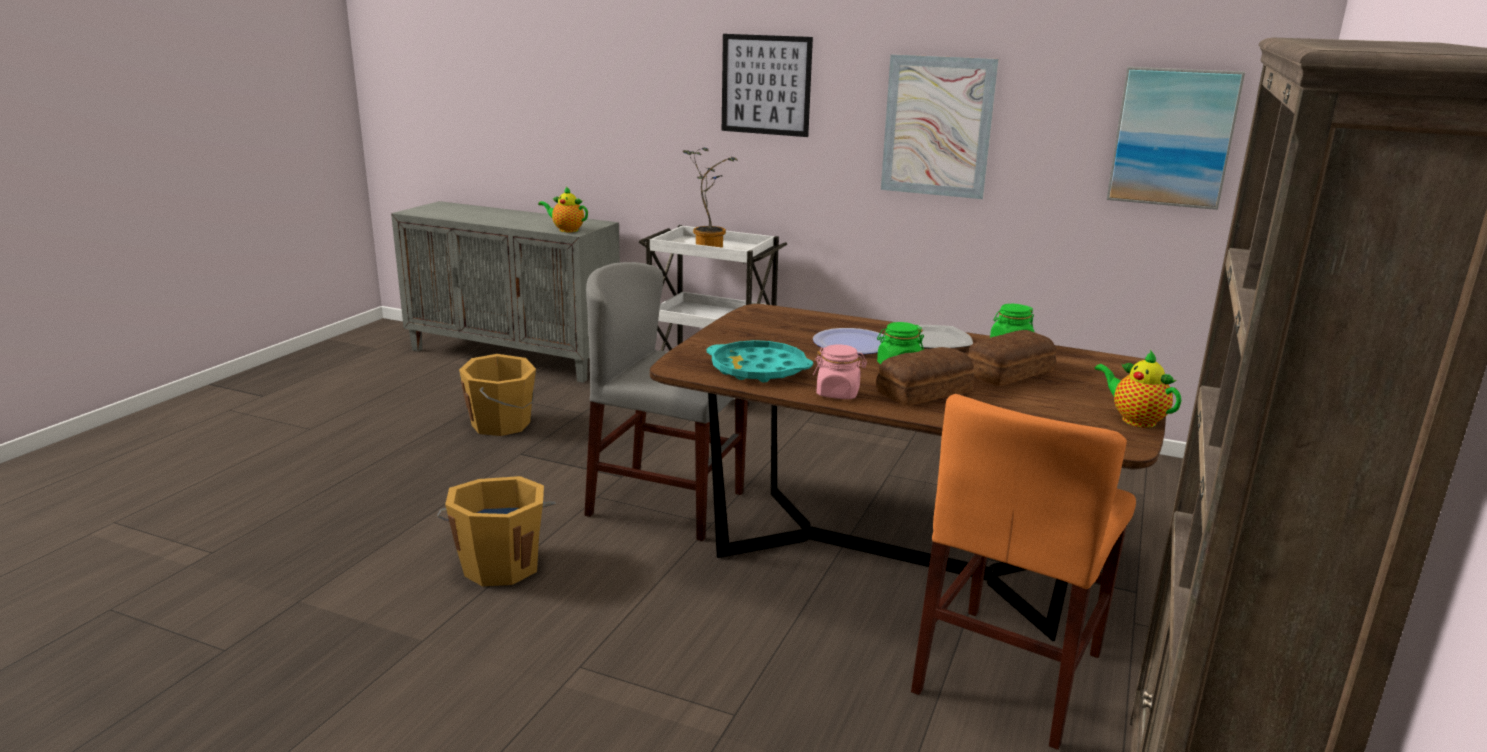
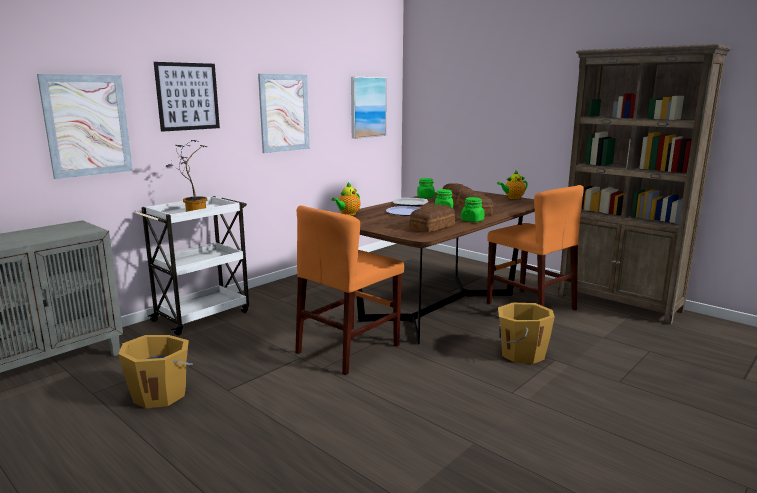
camera: 70 degrees left, 5 degrees down
(501, 564) = (392, 409): orange bucket -> orange bucket (521, 353)
(566, 230) = (79, 231): teapot -> teapot (347, 214)
(638, 111) = (87, 125): none -> picture
(666, 503) = (348, 349): grey chair -> orange chair
(758, 369) = (433, 226): turquoise tray -> bread
(838, 393) = (472, 220): pink jar -> green jar

